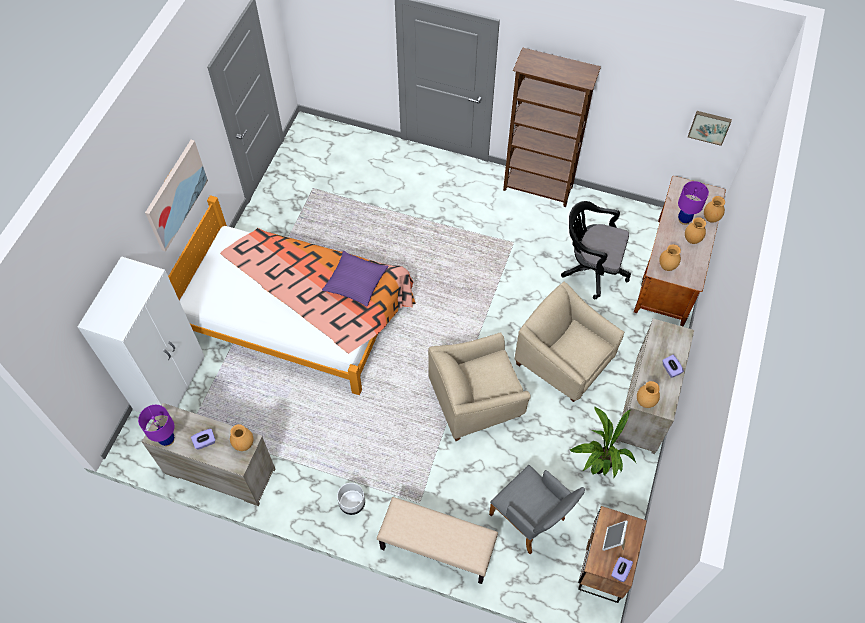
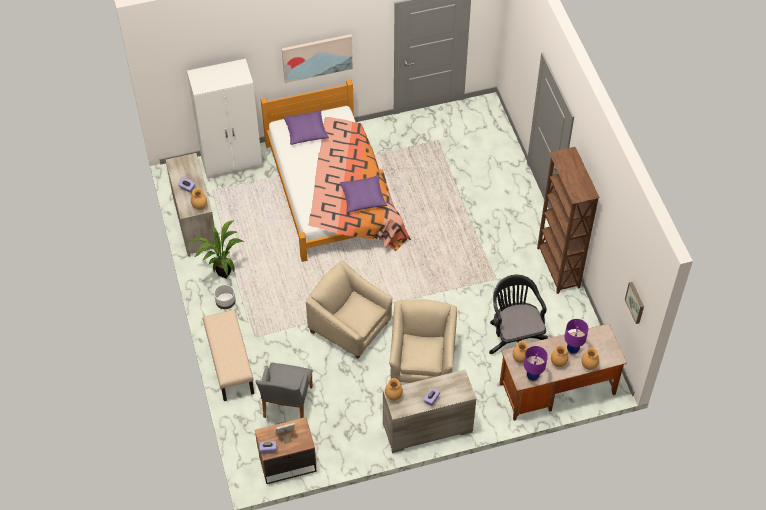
camera: 55 degrees right, 5 degrees down
(167, 439) = (175, 170): purple table lamp -> purple table lamp (532, 377)
(221, 281) = (306, 131): none -> purple pillow
(596, 468) = (354, 423): potted plant -> potted plant (222, 272)

